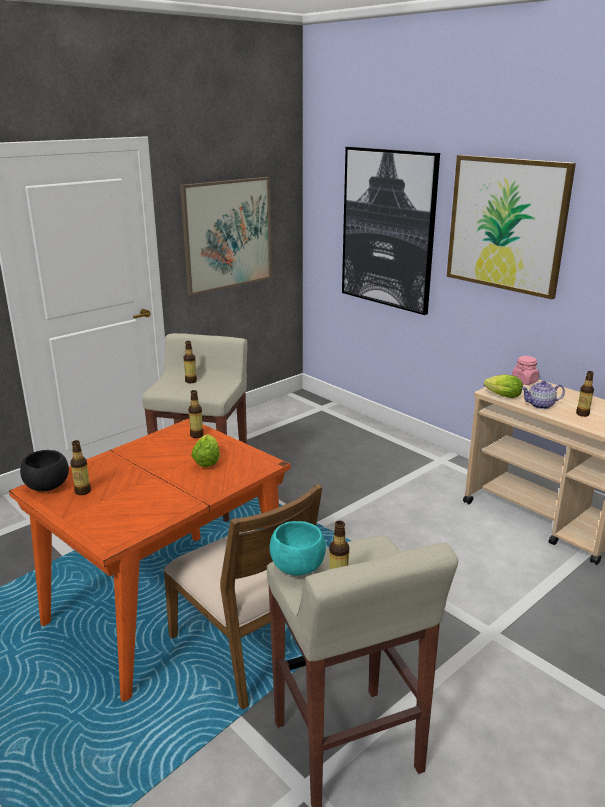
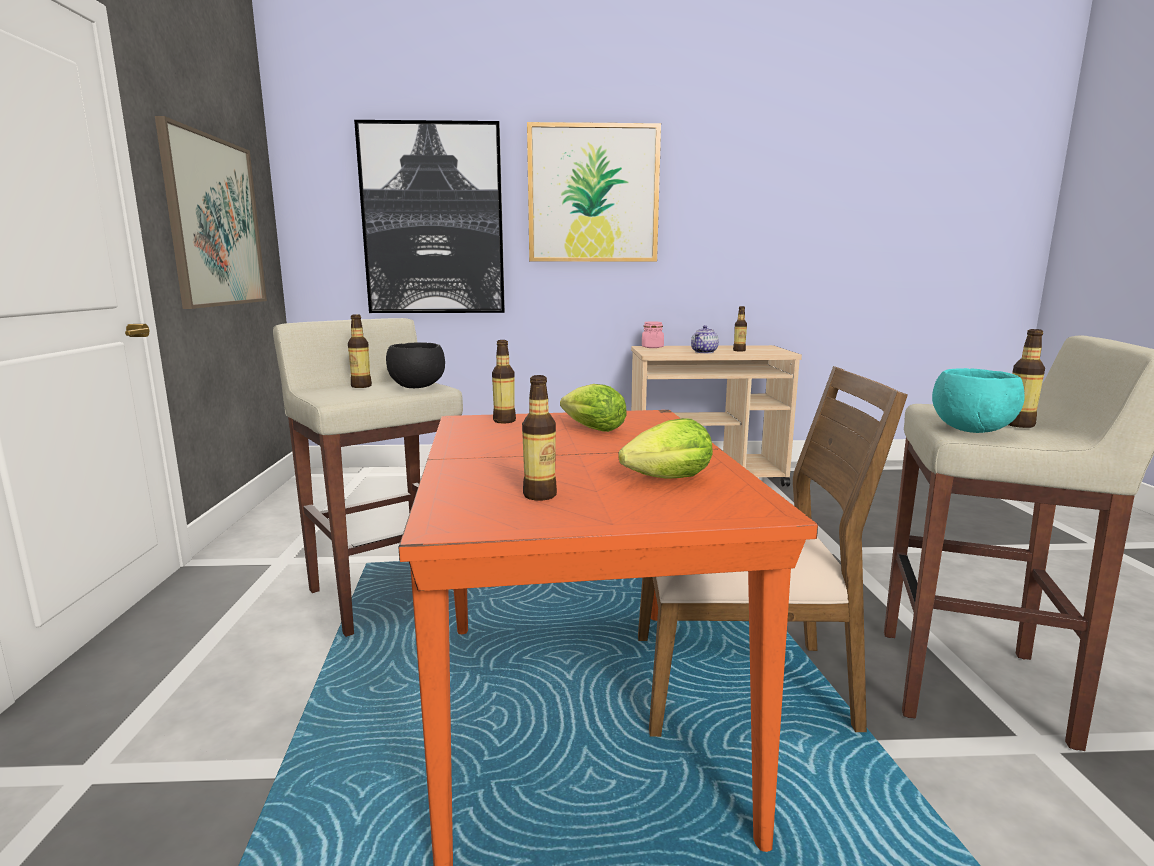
camera: 50 degrees left, 10 degrees down
(47, 487) = (465, 514): black bowl -> black bowl (417, 387)
(501, 396) = (666, 353): lettuce -> lettuce (663, 480)

